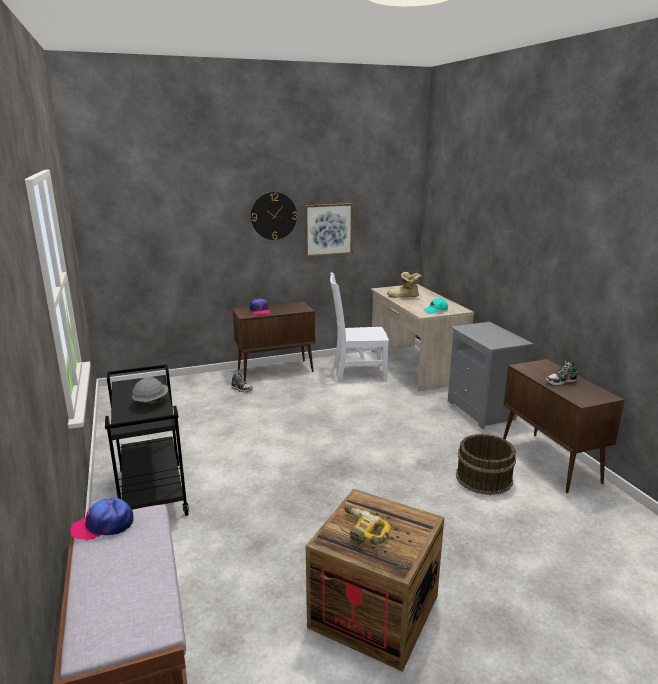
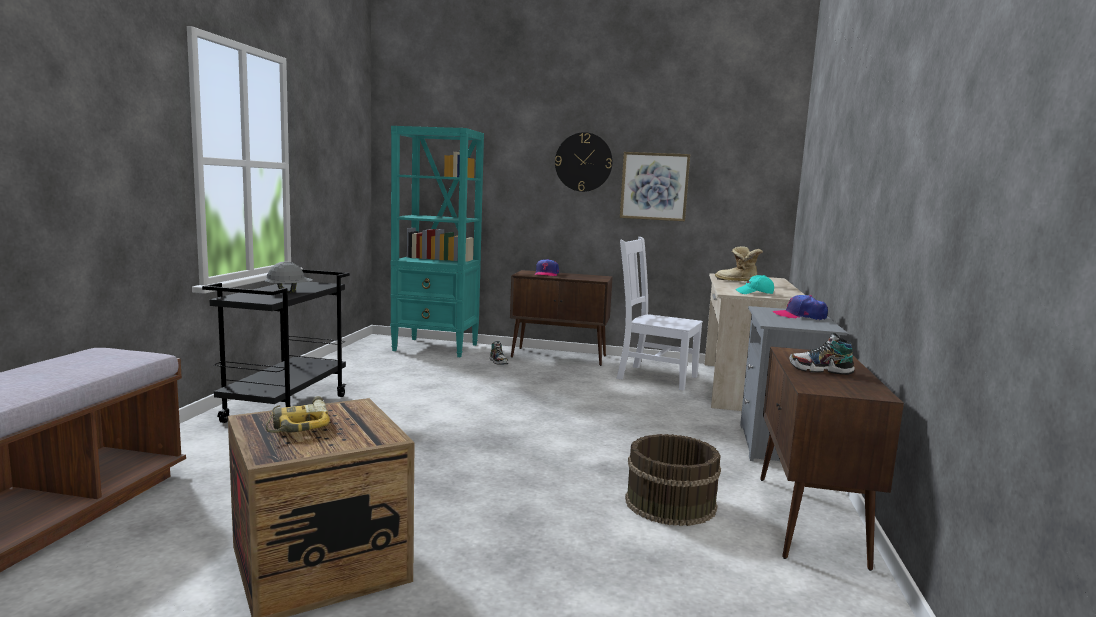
camera: 30 degrees right, 10 degrees down
(103, 525) = (100, 351): cap -> cap (800, 316)
(176, 387) = (436, 348): none -> turquoise bookcase

